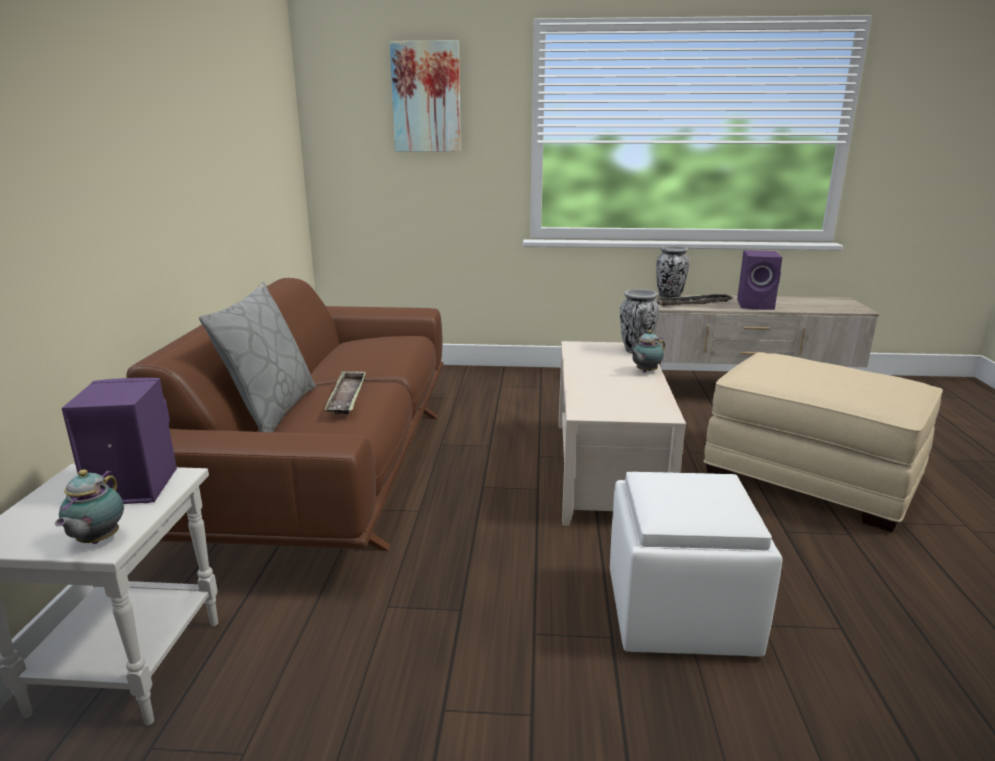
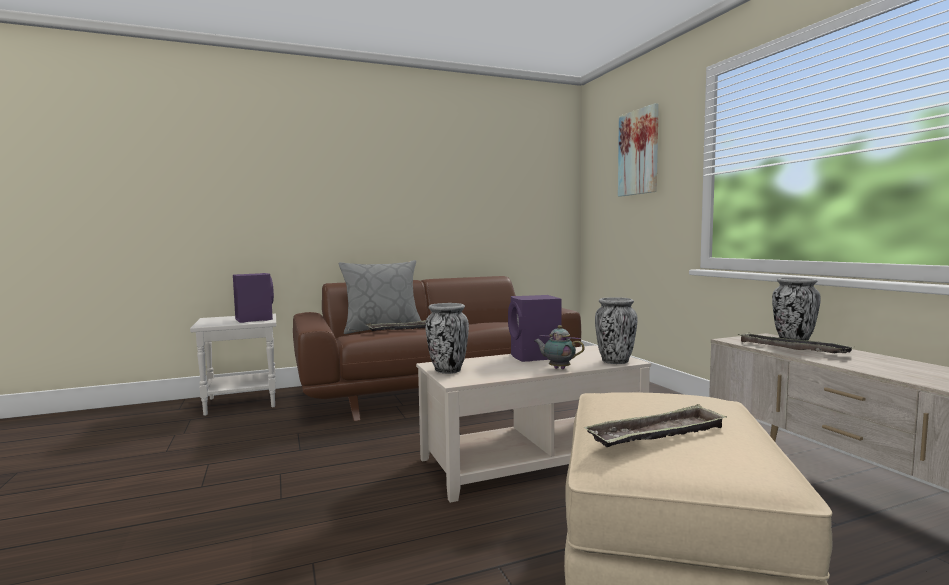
camera: 65 degrees right, 15 degrees down
(96, 541) = (206, 324): teapot -> none
(618, 411) = (447, 370): none -> vase
(678, 611) = (321, 519): white ottoman -> none
(757, 305) = (878, 367): purple speaker -> purple speaker (535, 357)
(855, 385) = (657, 435): none -> tray

